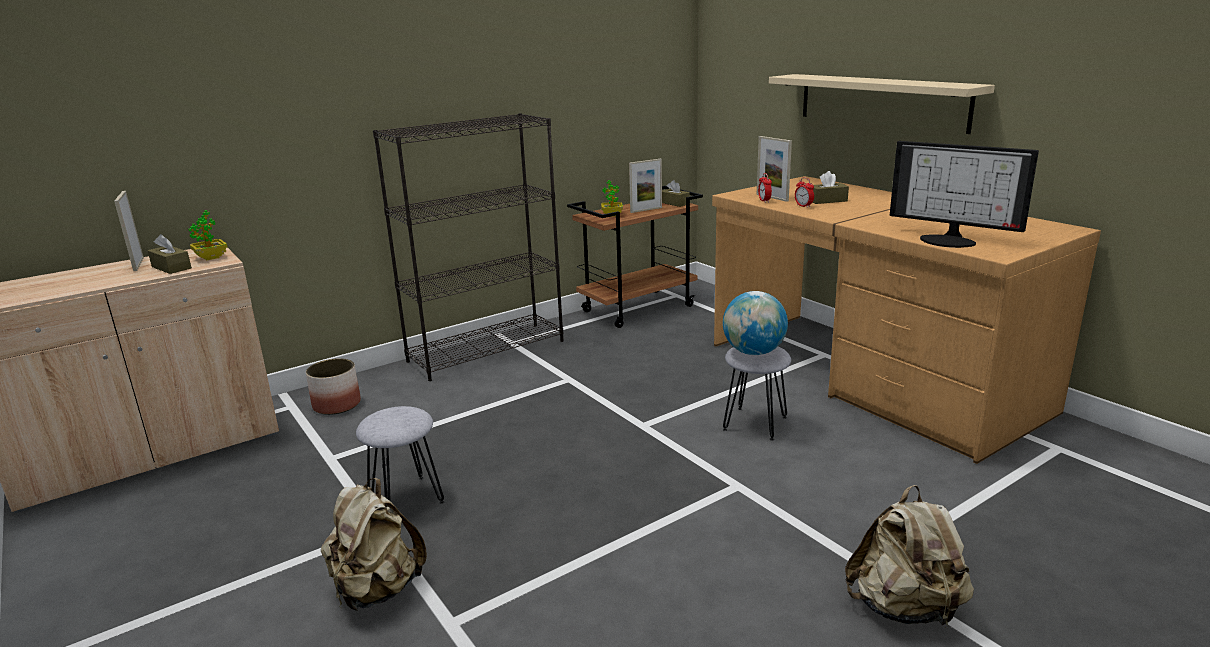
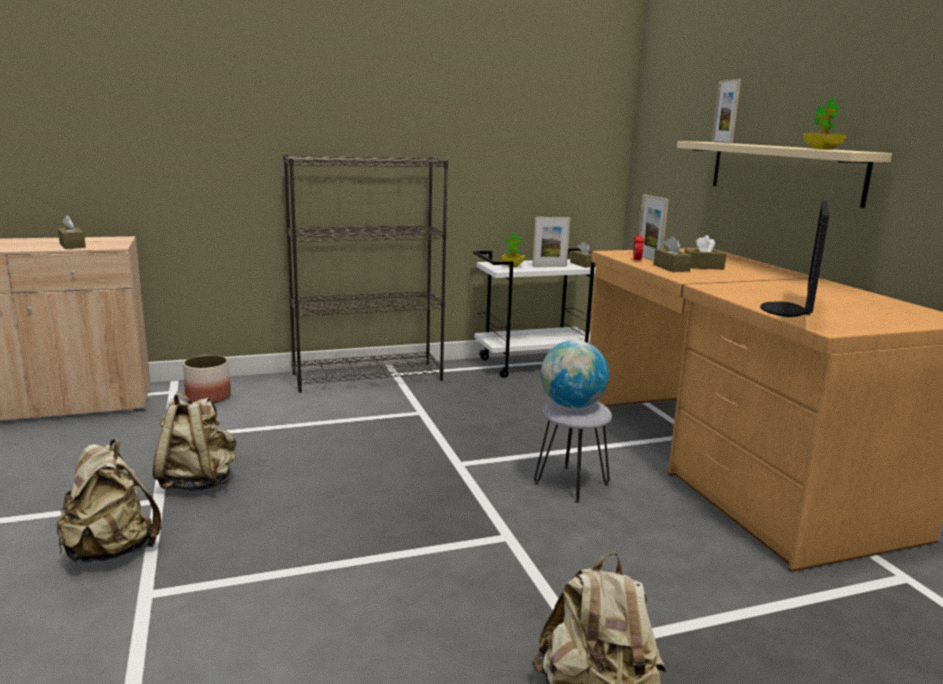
camera: 15 degrees right, 5 degrees down
(138, 264) = (54, 240): picture frame -> picture frame (721, 142)
(211, 257) = (110, 243): potted plant -> potted plant (822, 149)
(405, 499) = (198, 482): grey stool -> beige backpack
(638, 308) = (535, 364): brown cart -> white cart
(803, 206) = (671, 268): alarm clock -> brown tissue box
(949, 240) = (790, 311): monitor -> monitor turned 60 degrees clockwise

